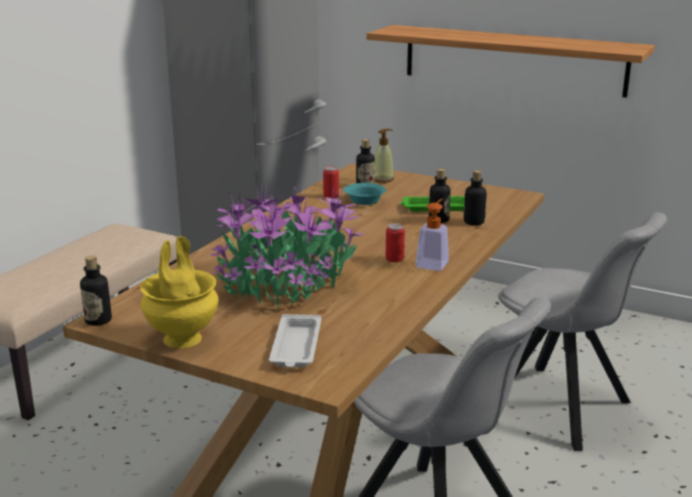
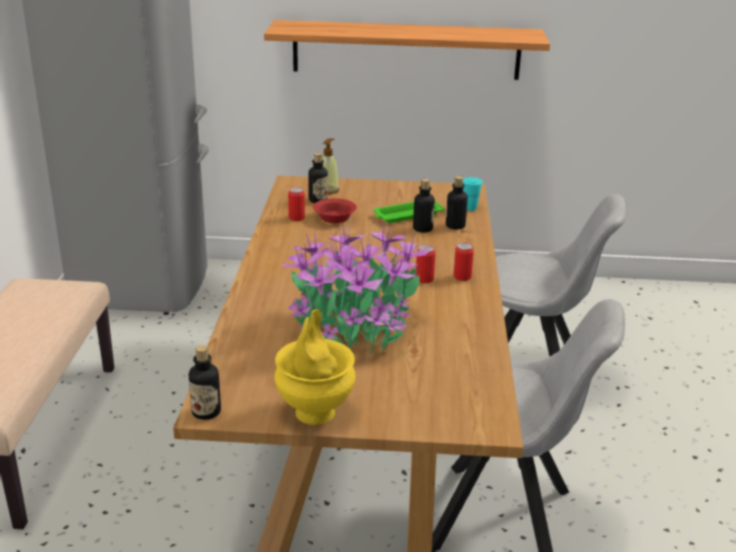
camera: 25 degrees left, 5 degrees up
(296, 347) = (430, 395): white tray -> none
(363, 201) = (333, 218): turquoise bowl -> red bowl
(433, 263) = (462, 277): soap dispenser -> can
(506, 210) = (470, 208): none -> turquoise cup

